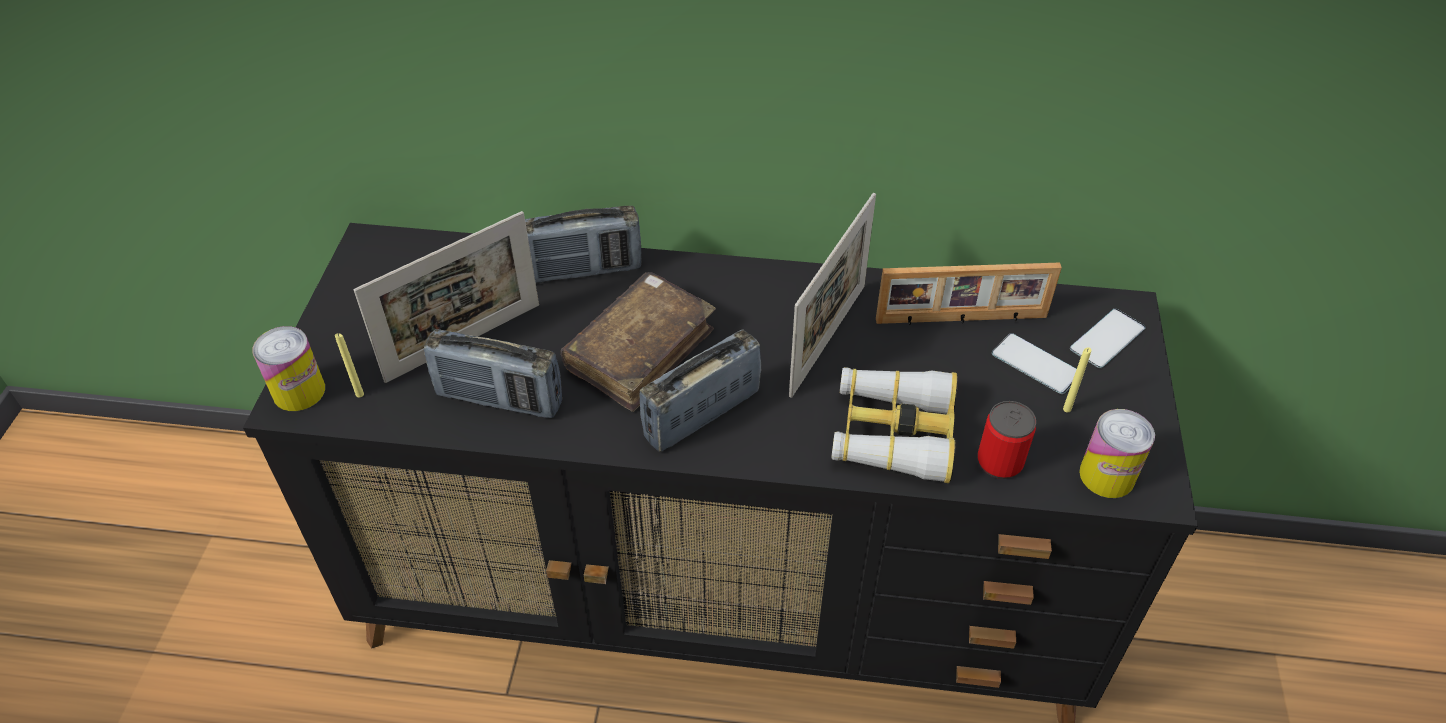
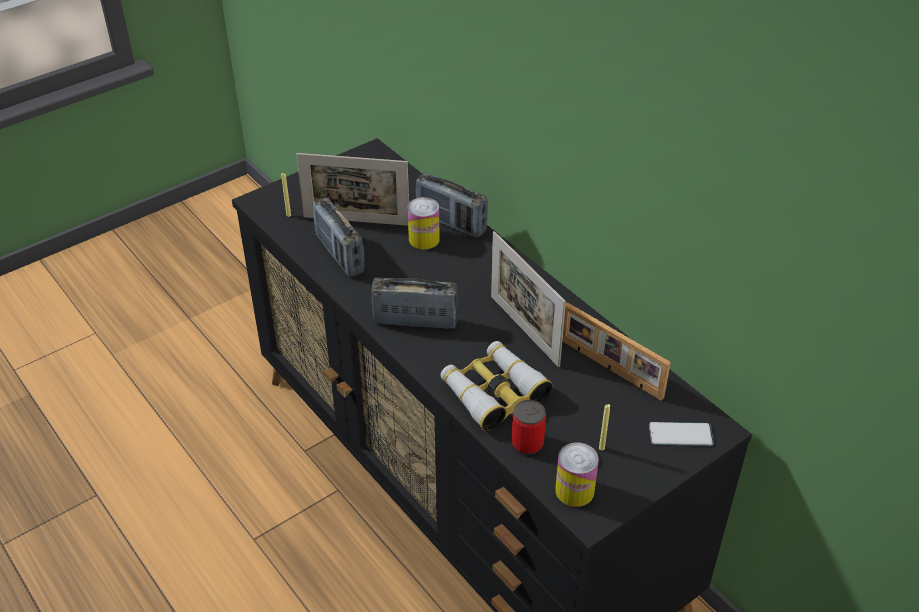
camera: 45 degrees right, 5 degrees down
(299, 391) = (268, 198): can -> can (424, 239)
(640, 351) = (426, 275): brown book -> none
(828, 339) = (524, 330): picture frame -> picture frame turned 75 degrees clockwise
(1035, 364) = (618, 417): phone -> none

